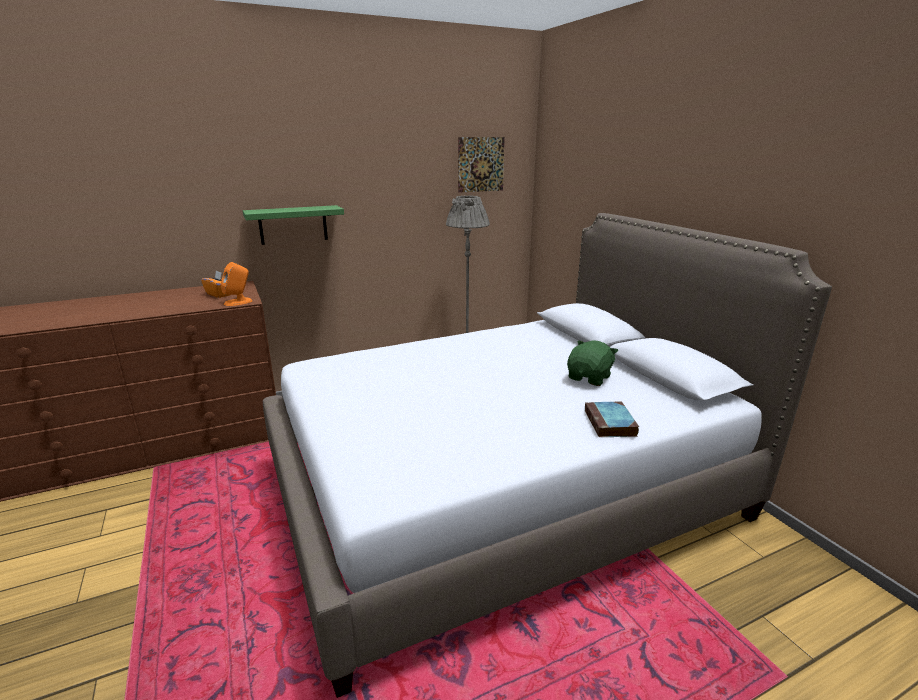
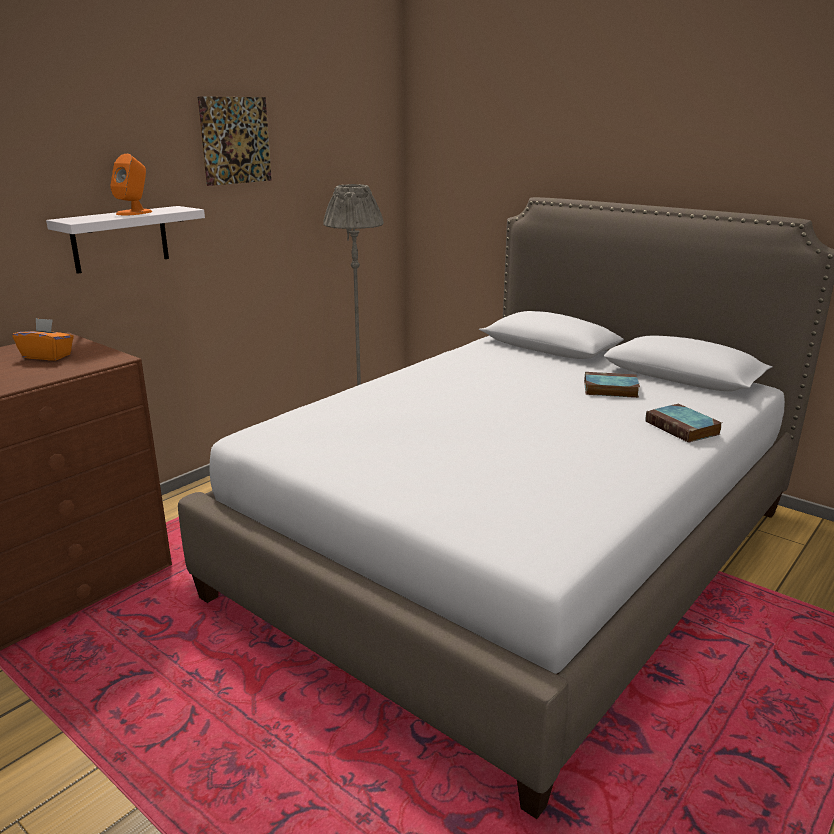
camera: 25 degrees left, 0 degrees up
(238, 302) = (100, 362): orange speaker -> orange speaker (134, 213)
(293, 225) = (120, 239): green shelf -> white shelf
(481, 164) = (348, 142): picture -> picture (236, 140)
(589, 378) = (609, 389): green plush toy -> book

